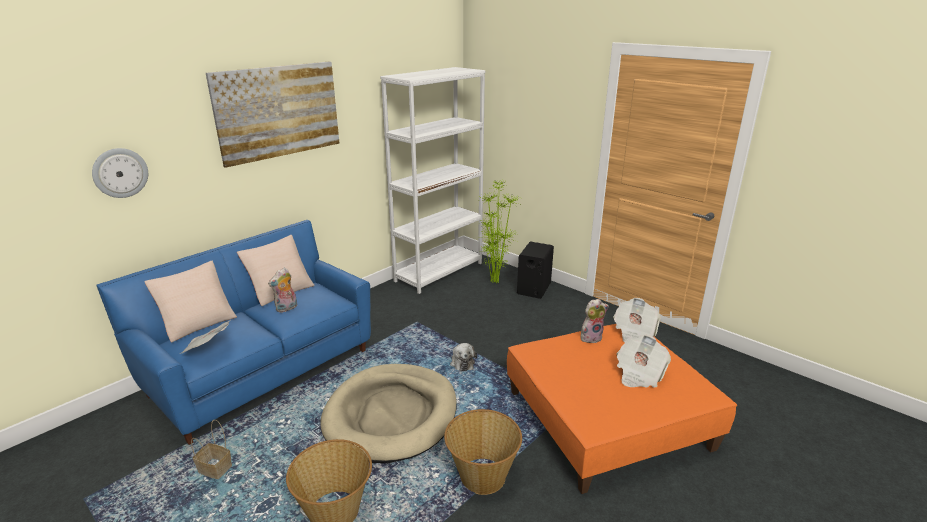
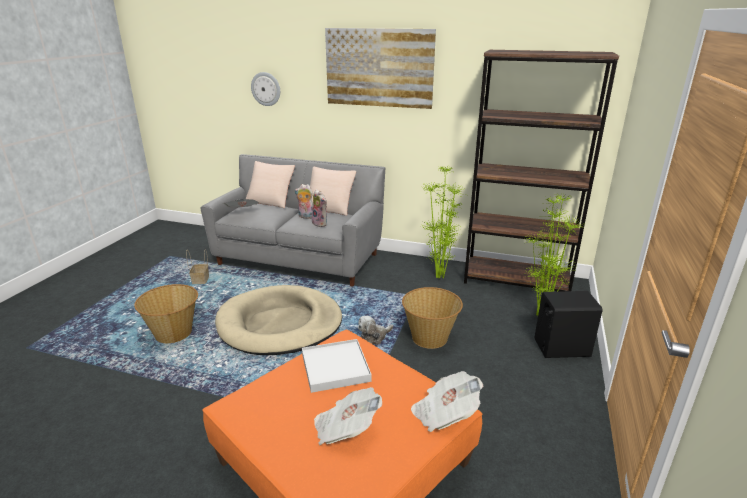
camera: 65 degrees right, 0 degrees up
(263, 372) = (299, 259): blue sofa -> grey sofa
(396, 301) = (439, 276): none -> potted plant
(439, 272) = (516, 281): white bookcase -> brown bookcase
(482, 475) = (226, 391): basket -> basket (430, 337)
(564, 363) = (335, 368): none -> white tray
(591, 337) = (404, 379): plush toy -> plush toy (321, 223)

